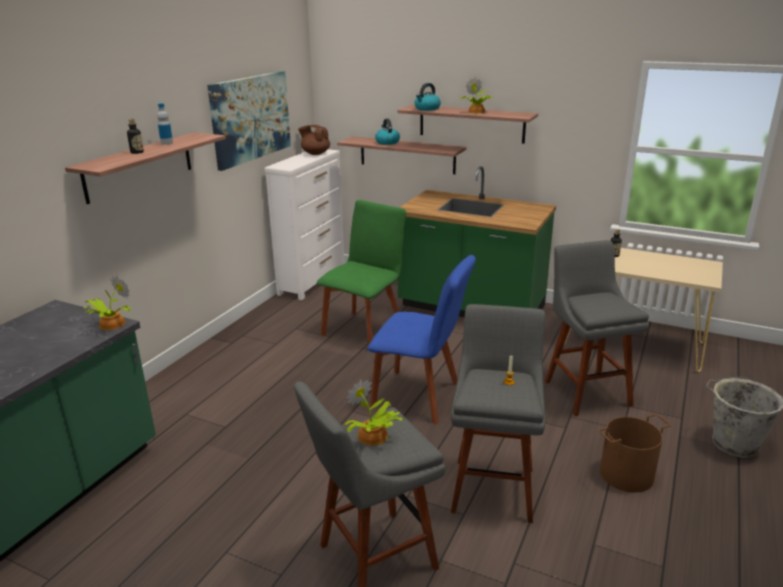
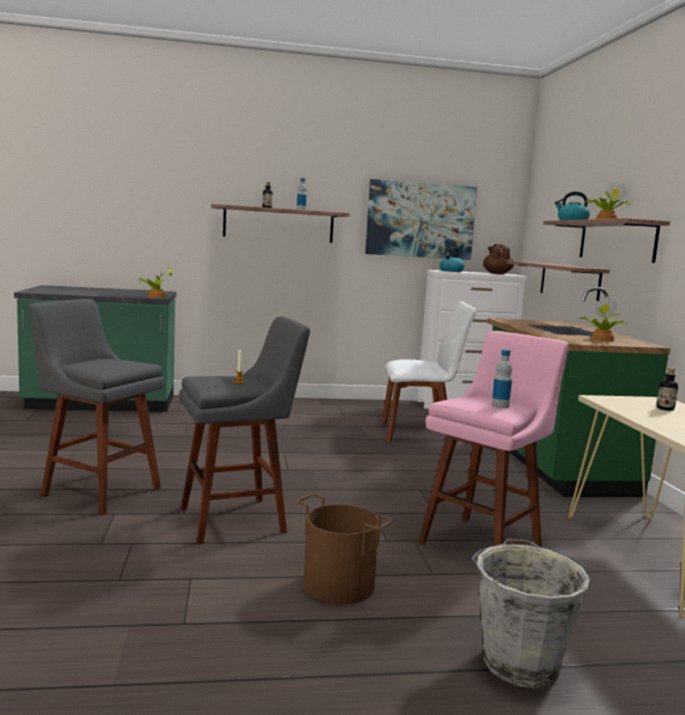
camera: 55 degrees right, 15 degrees down
(365, 329) = (420, 434): green chair -> white chair
(372, 437) = (104, 361): potted plant -> potted plant (601, 339)
(387, 142) = (547, 263): kettle -> kettle (451, 271)
(420, 396) = (343, 470): blue chair -> none
(585, 390) = (484, 542): grey stool -> pink stool
(615, 303) = (500, 406): none -> bottle

